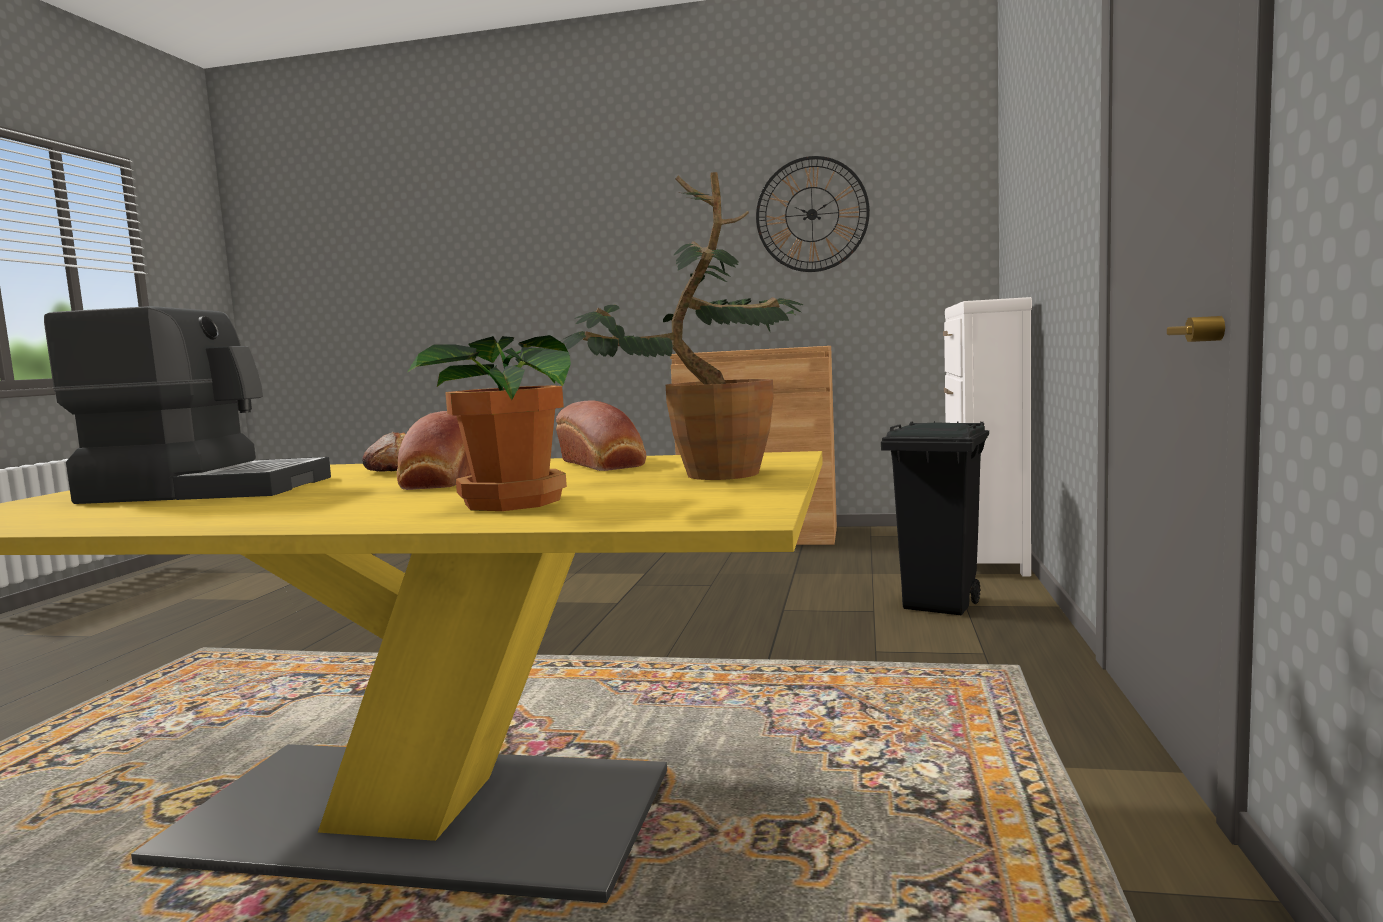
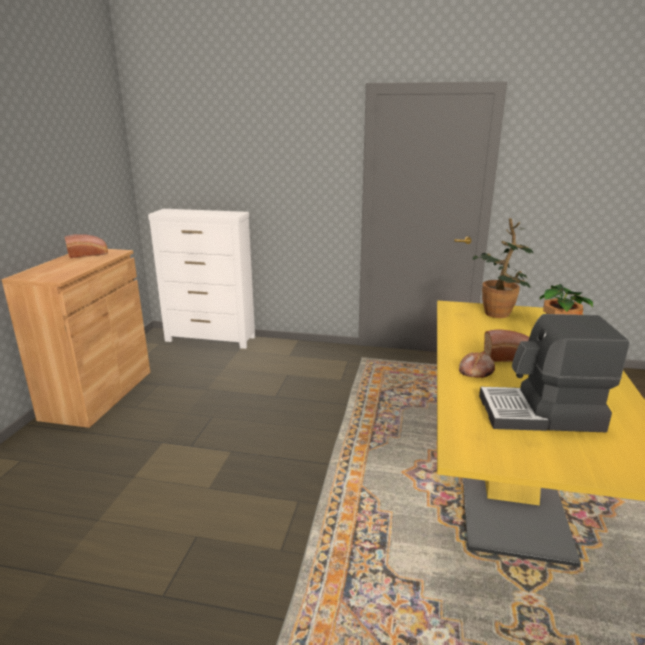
camera: 90 degrees left, 15 degrees up
(207, 489) = (541, 414): coffee machine -> coffee machine turned 90 degrees counterclockwise
(604, 464) = (466, 330): bread -> bread (89, 254)
(812, 214) = (53, 149): wall clock -> none
(940, 605) = (287, 360): black trash can -> none

